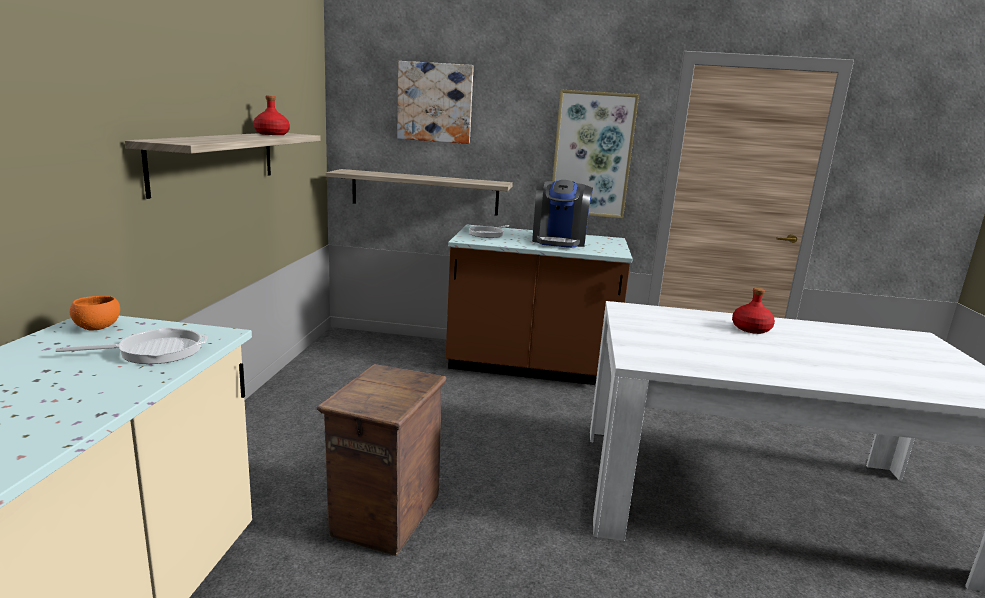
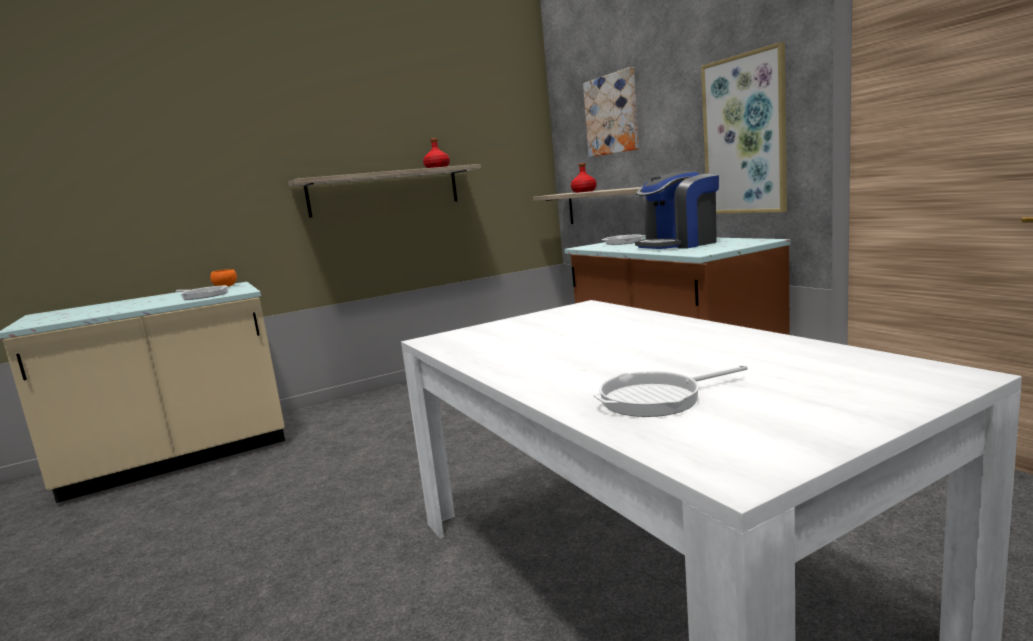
camera: 55 degrees right, 5 degrees down
(385, 516) = (356, 457): crate -> none
(751, 329) = (652, 333): red bottle -> red bottle (583, 191)
(900, 375) = (657, 399): none -> frying pan

